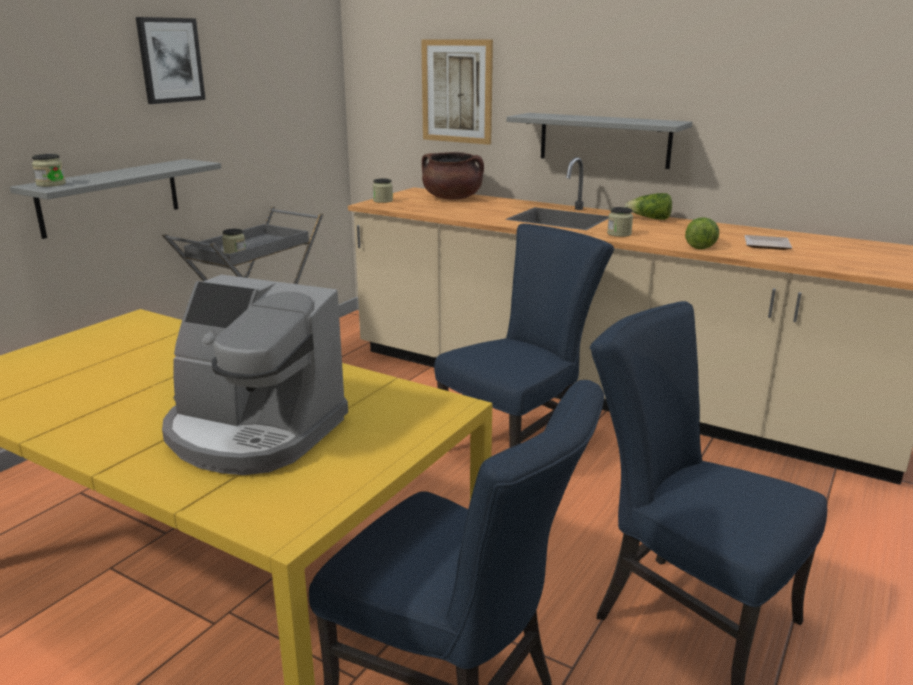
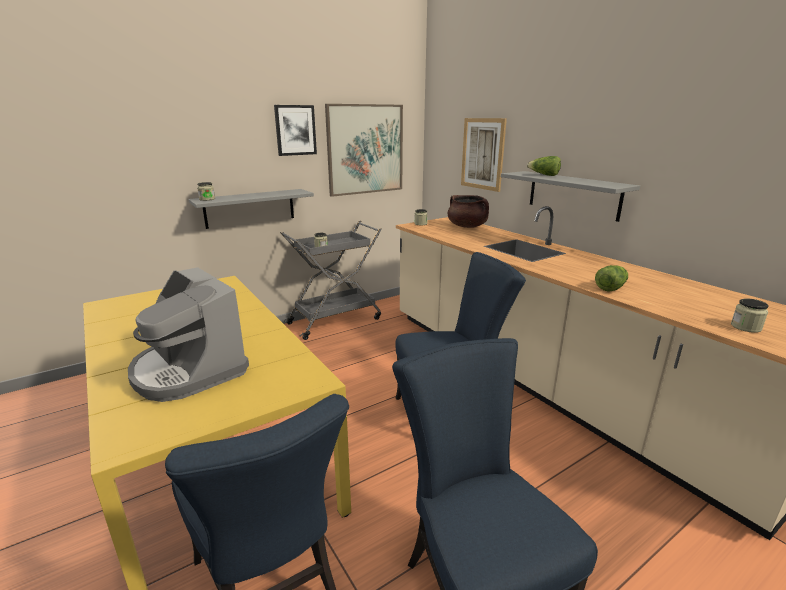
camera: 25 degrees right, 0 degrees up
(270, 91) = (365, 149): none -> picture
(619, 234) = (553, 268): jar -> jar (745, 327)
(650, 219) = (594, 259): lettuce -> lettuce (543, 175)
(768, 245) = (674, 297): plate -> none

